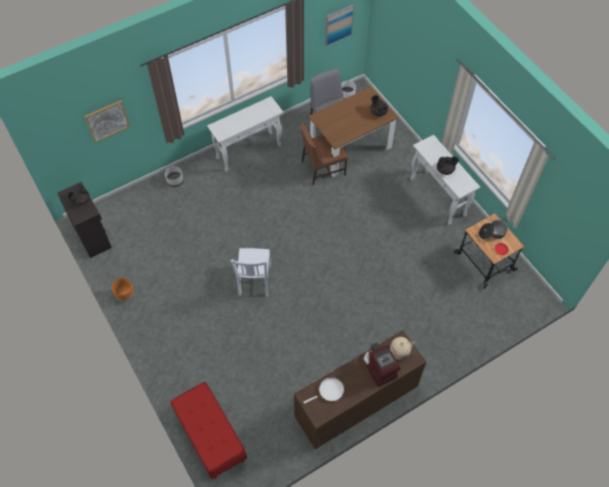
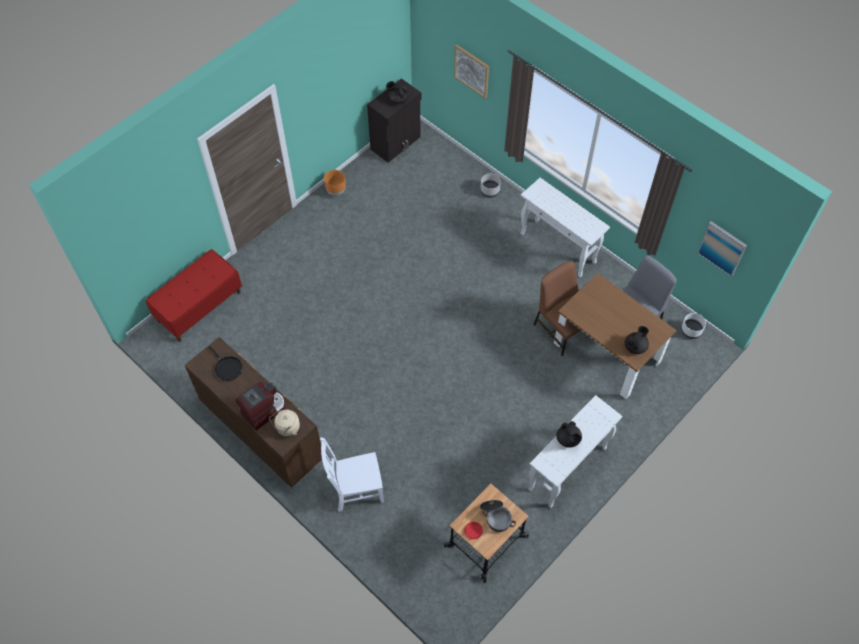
camera: 75 degrees right, 0 degrees up
(254, 281) = (384, 298): white chair -> white chair (355, 489)
(329, 391) = (227, 368): white frying pan -> black frying pan

